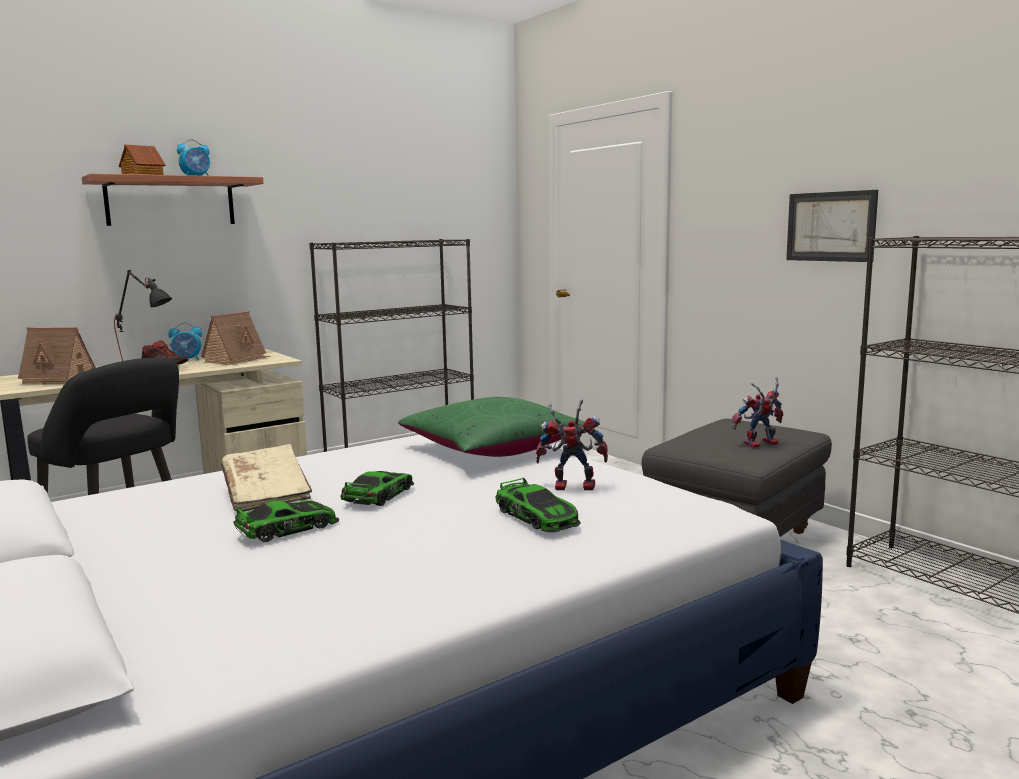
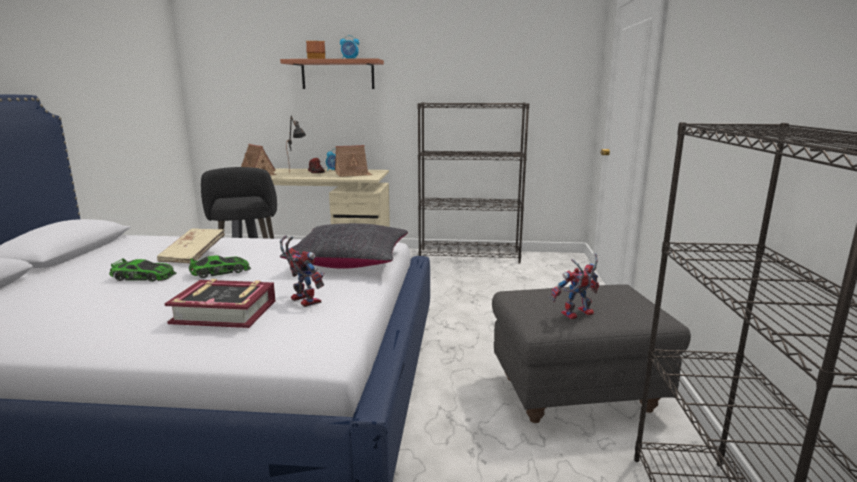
camera: 40 degrees right, 5 degrees up
(493, 449) = (349, 261): green pillow -> black pillow
(537, 516) = (225, 312): toy car -> book
(759, 445) = (576, 315): toy robot -> toy robot turned 45 degrees counterclockwise
(830, 226) = (735, 106): picture -> none

